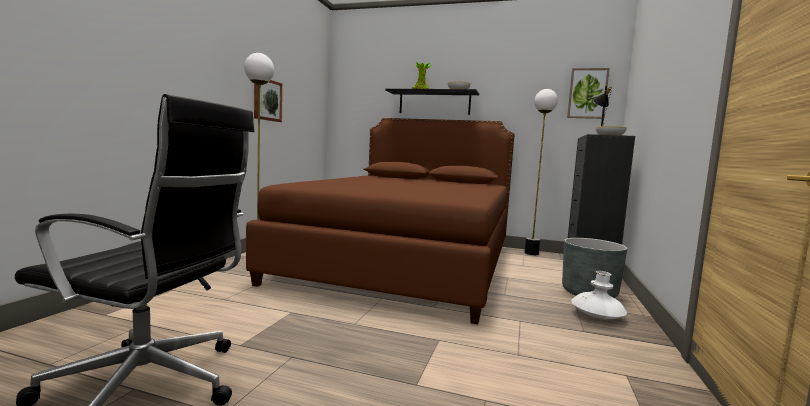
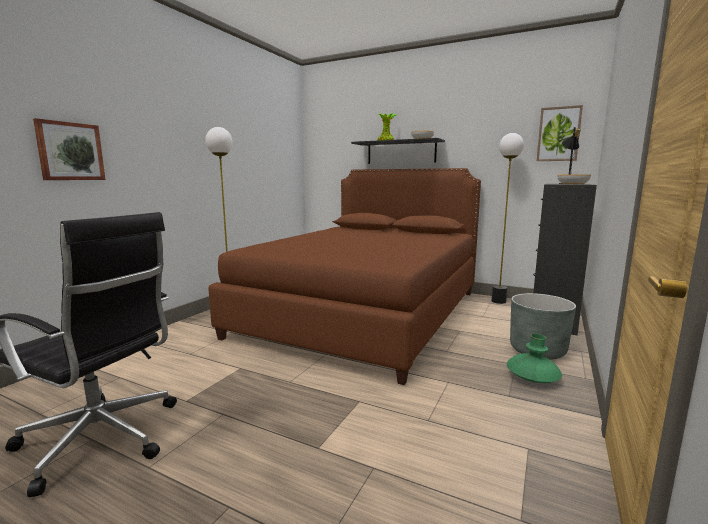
camera: 10 degrees right, 5 degrees up
(267, 100) = (237, 164): picture -> picture (70, 151)
(597, 315) = (532, 378): white vase -> green vase

